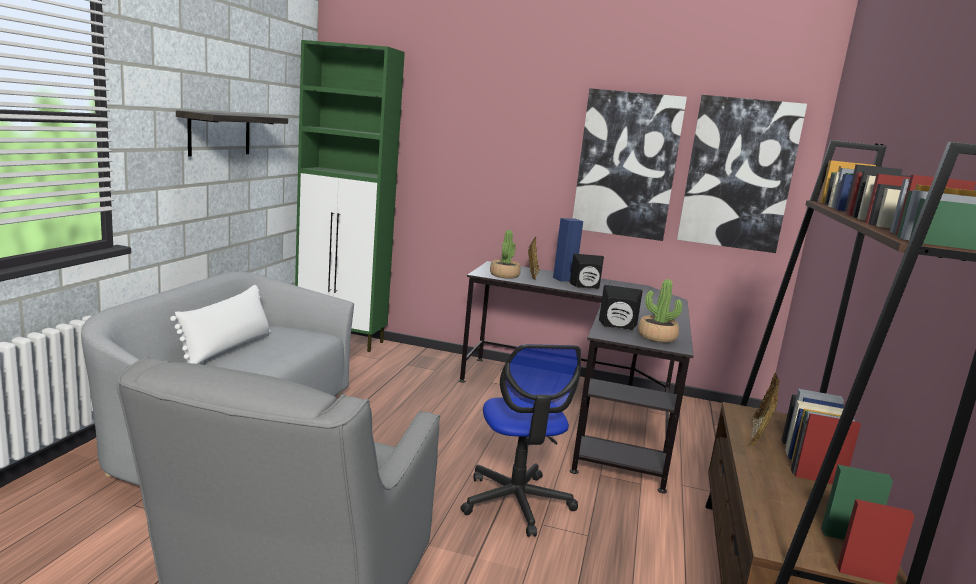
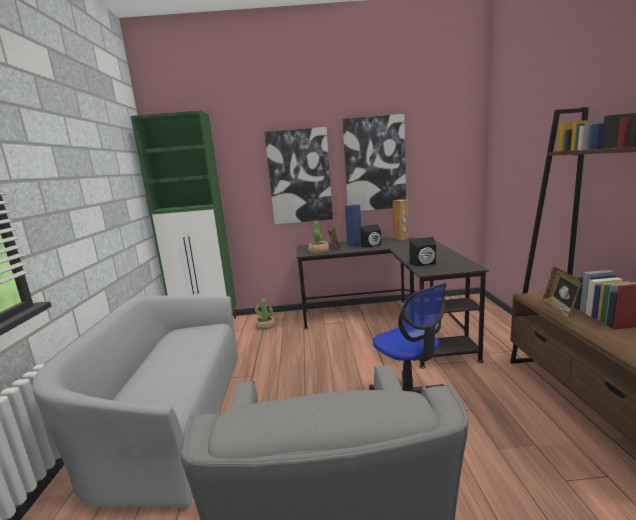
camera: 15 degrees left, 0 degrees up
(219, 134) = (92, 194): shelf -> none
(227, 349) = (153, 359): white pillow -> none
(641, 288) = (401, 238): none -> brown speaker
(656, 337) = (454, 264): potted plant -> potted plant (265, 326)
(738, 174) = (442, 156): picture -> picture (299, 176)

